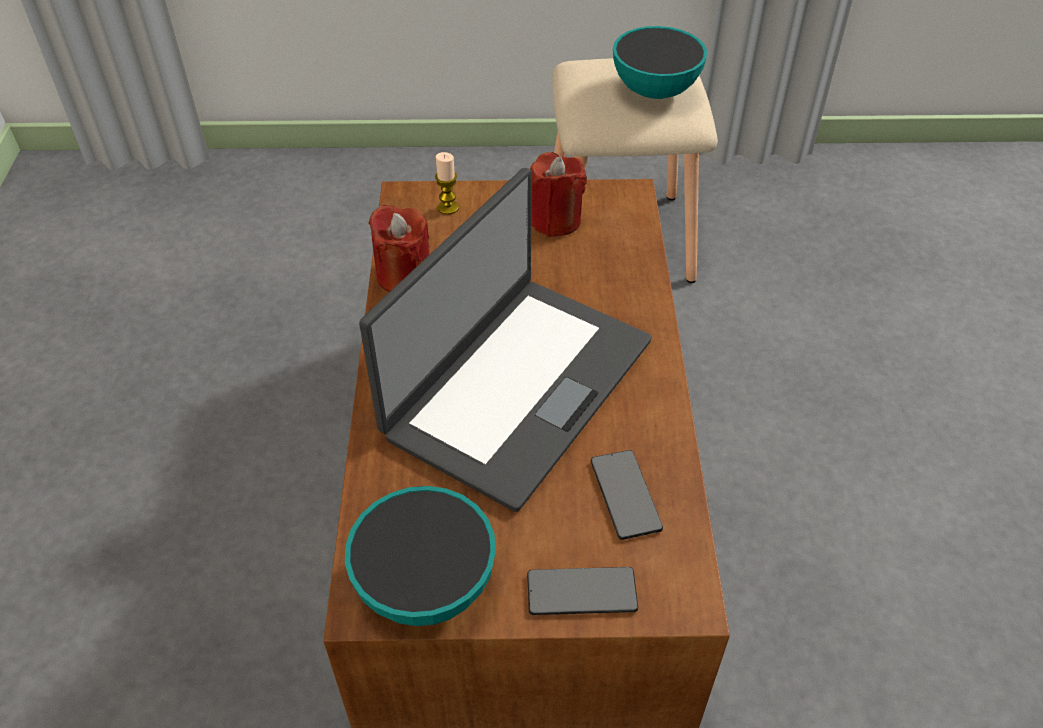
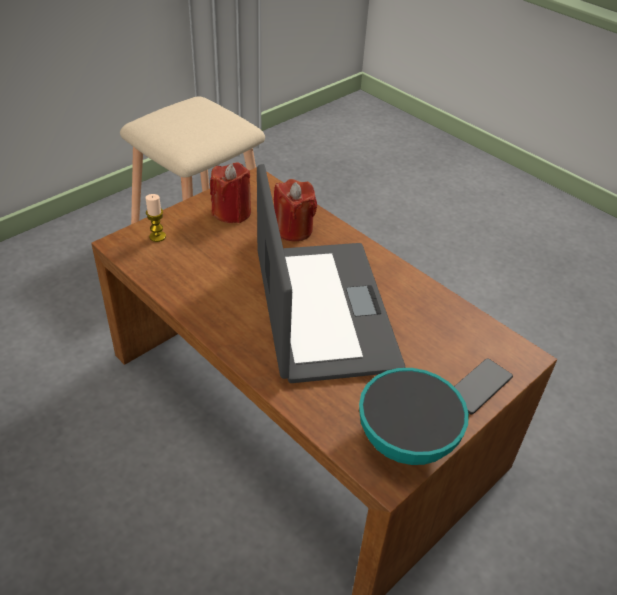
camera: 45 degrees left, 5 degrees down
(404, 276) = (179, 288): red candle -> red candle (293, 229)
(625, 495) = (440, 328): phone -> none
(655, 91) = (207, 118): bowl -> none

